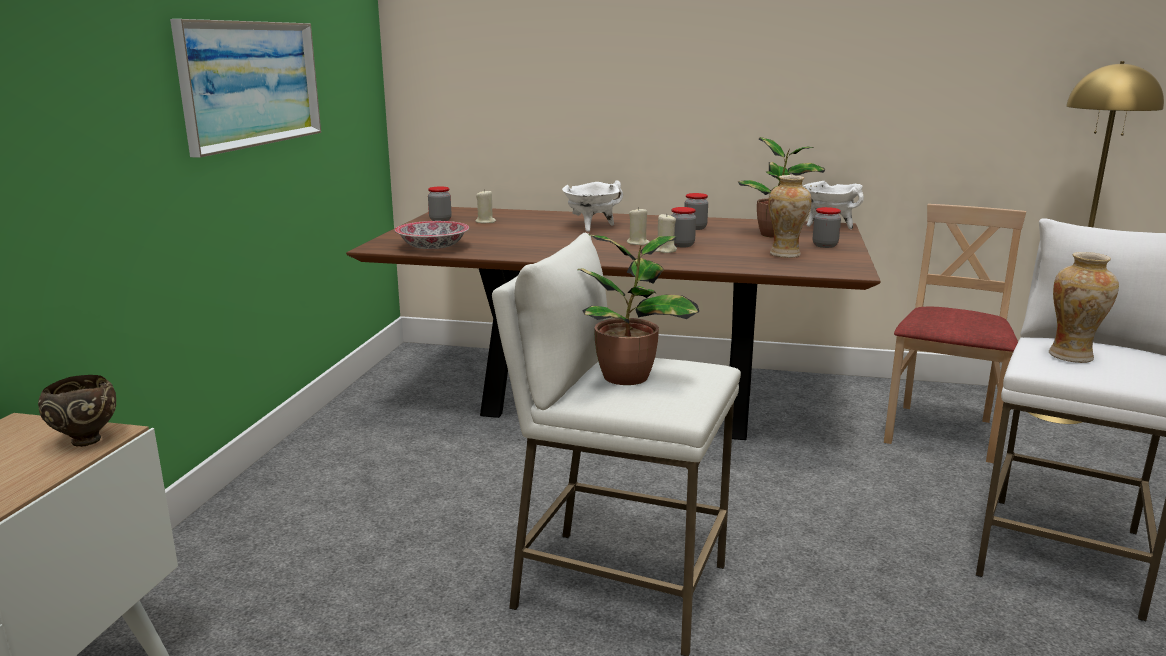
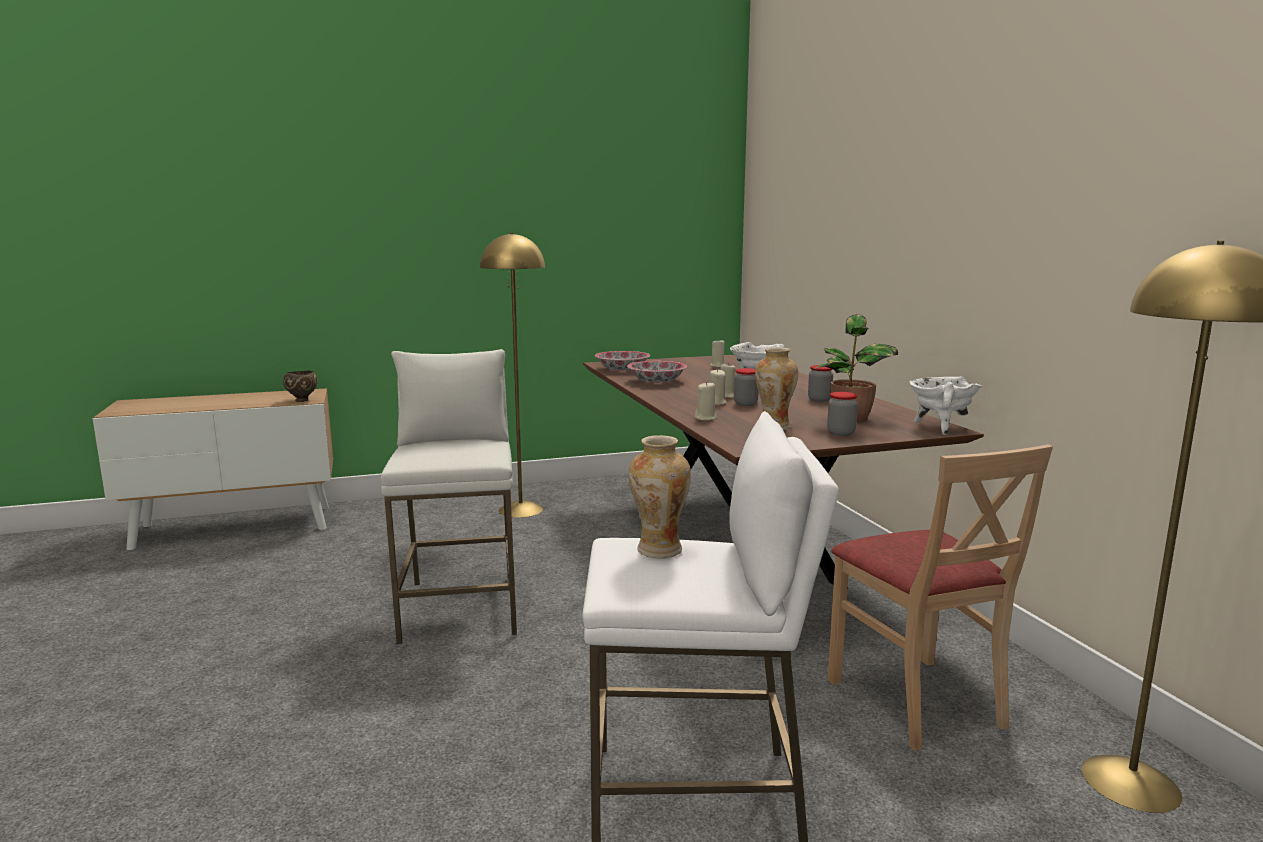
camera: 60 degrees right, 5 degrees down
(251, 83) = (556, 244): picture -> none
(354, 480) = (521, 509): none -> yellow floor lamp
(440, 220) = (702, 360): jar -> none
(525, 248) = (656, 381): none -> bowl
(628, 376) = (449, 445): potted plant -> none
(726, 263) = (706, 418): none -> beige candle
(942, 432) = (916, 701): beige chair -> beige chair turned 75 degrees clockwise

